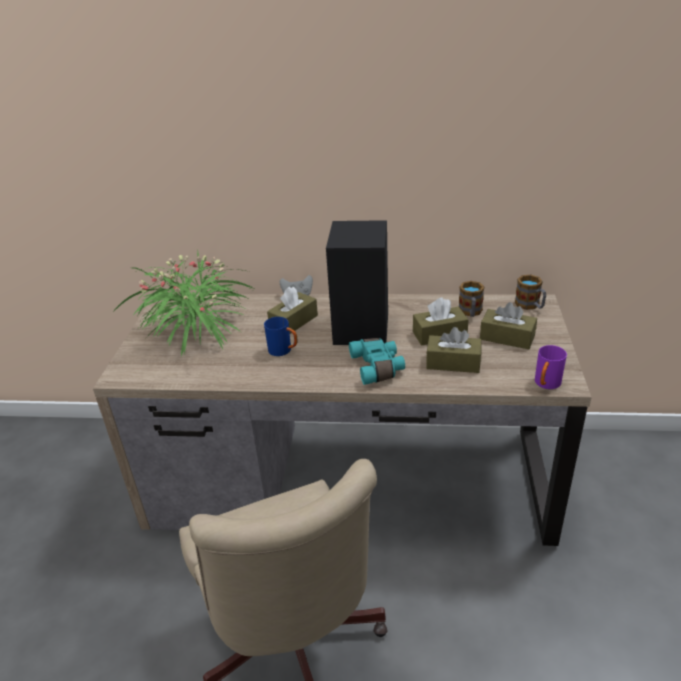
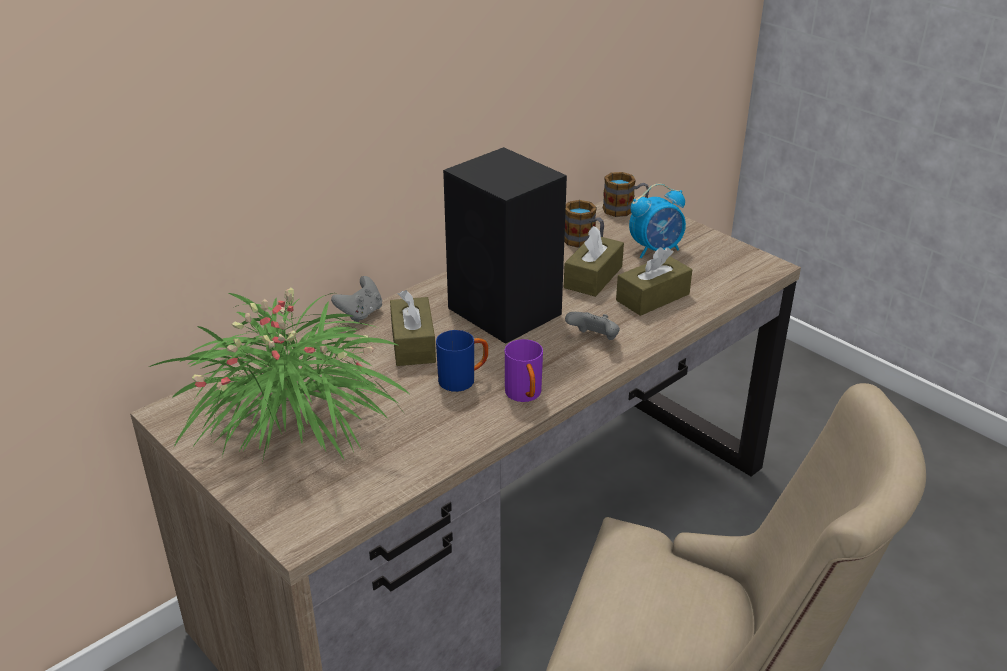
camera: 50 degrees left, 0 degrees up
(378, 367) = (594, 339): turquoise binoculars -> grey game controller
(507, 337) = (656, 250): brown tissue box -> alarm clock
(546, 385) = (755, 275): purple mug -> purple mug (525, 396)

